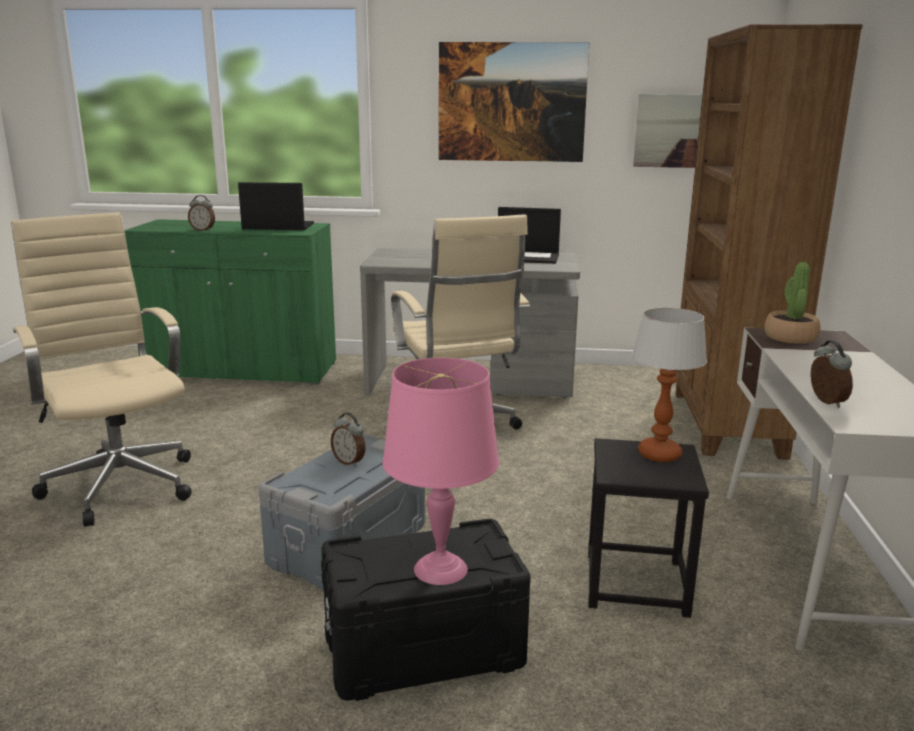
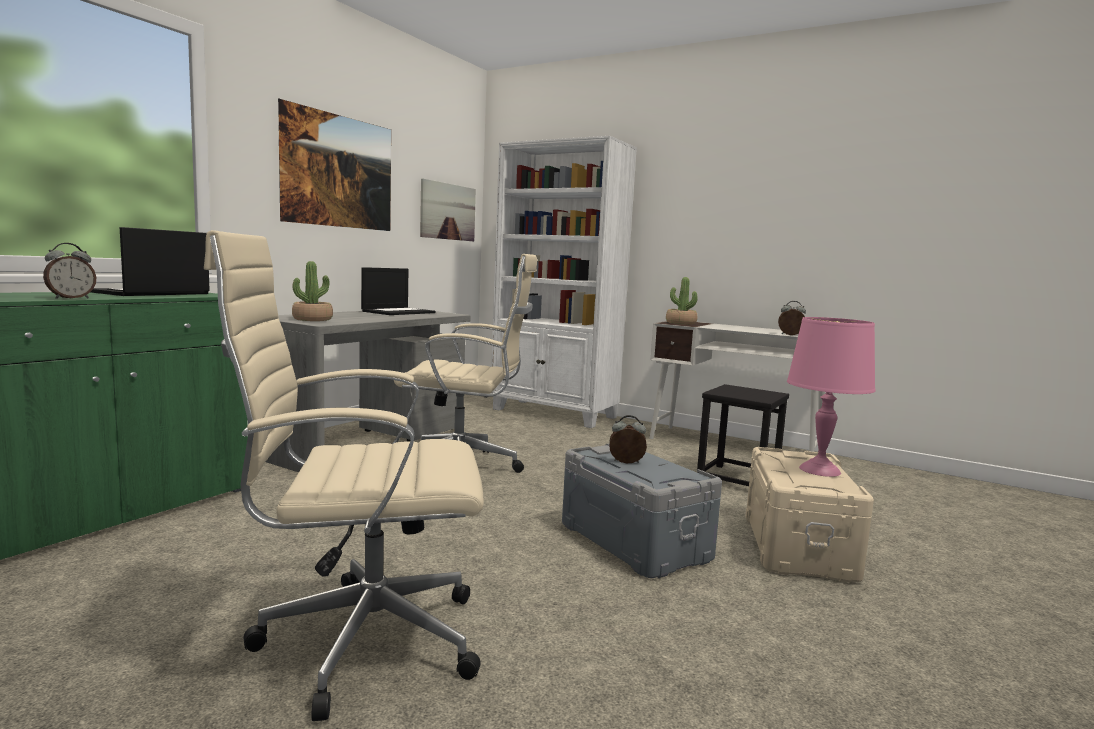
camera: 65 degrees left, 10 degrees down
(349, 462) = (626, 462): alarm clock -> alarm clock turned 150 degrees counterclockwise
(397, 257) = (312, 319): none -> potted plant
(424, 650) = (799, 546): black storage box -> beige storage box
(659, 455) = (736, 389): table lamp -> none
(725, 424) = (554, 413): brown bookcase -> white bookcase

